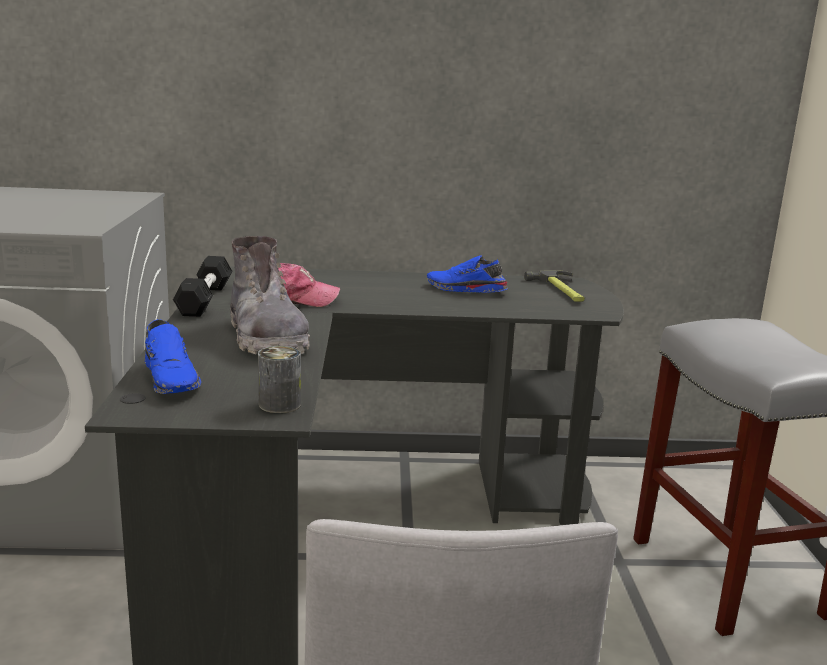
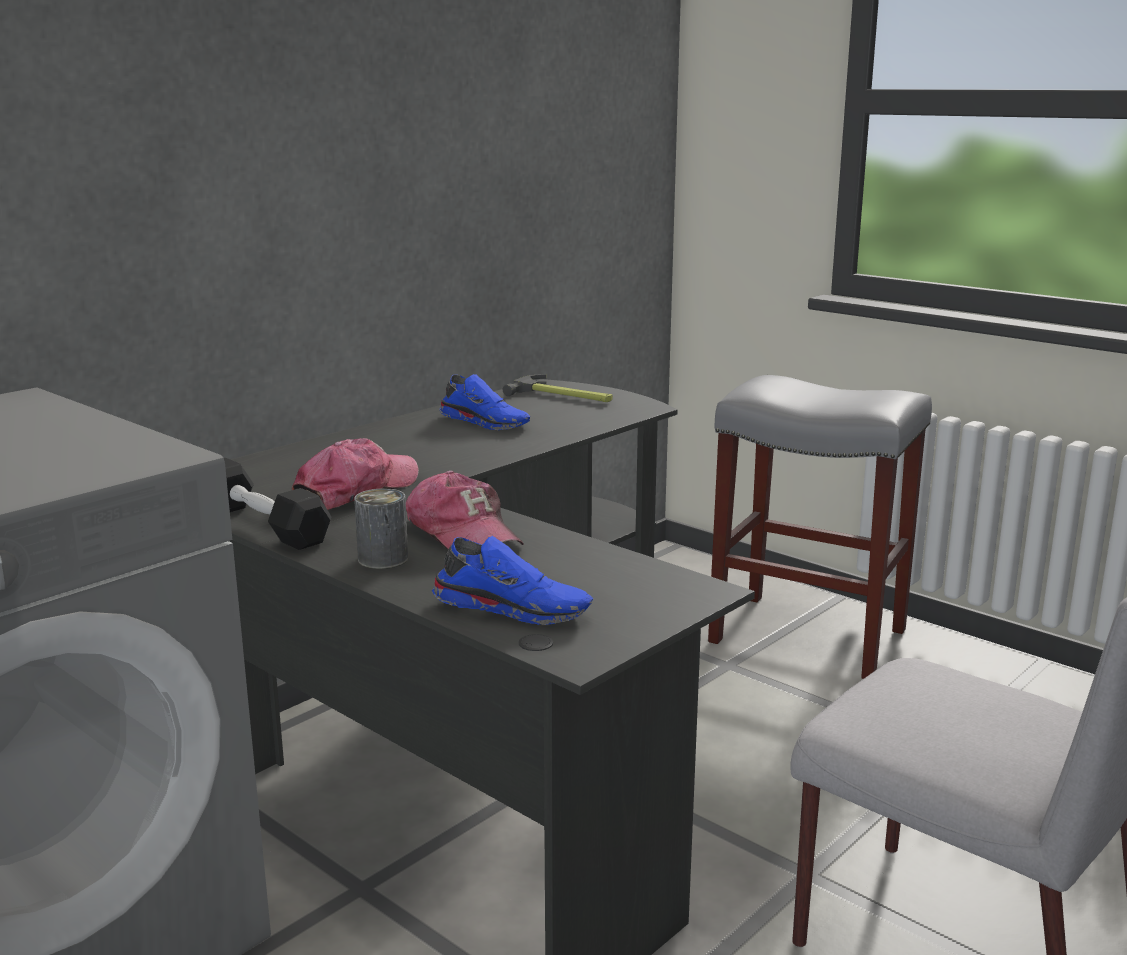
camera: 45 degrees left, 0 degrees up
(266, 338) = (463, 534): grey boot -> cap
(279, 404) = (670, 583): can -> can (383, 559)
(465, 290) = (486, 422): blue shoe -> blue shoe turned 120 degrees counterclockwise

